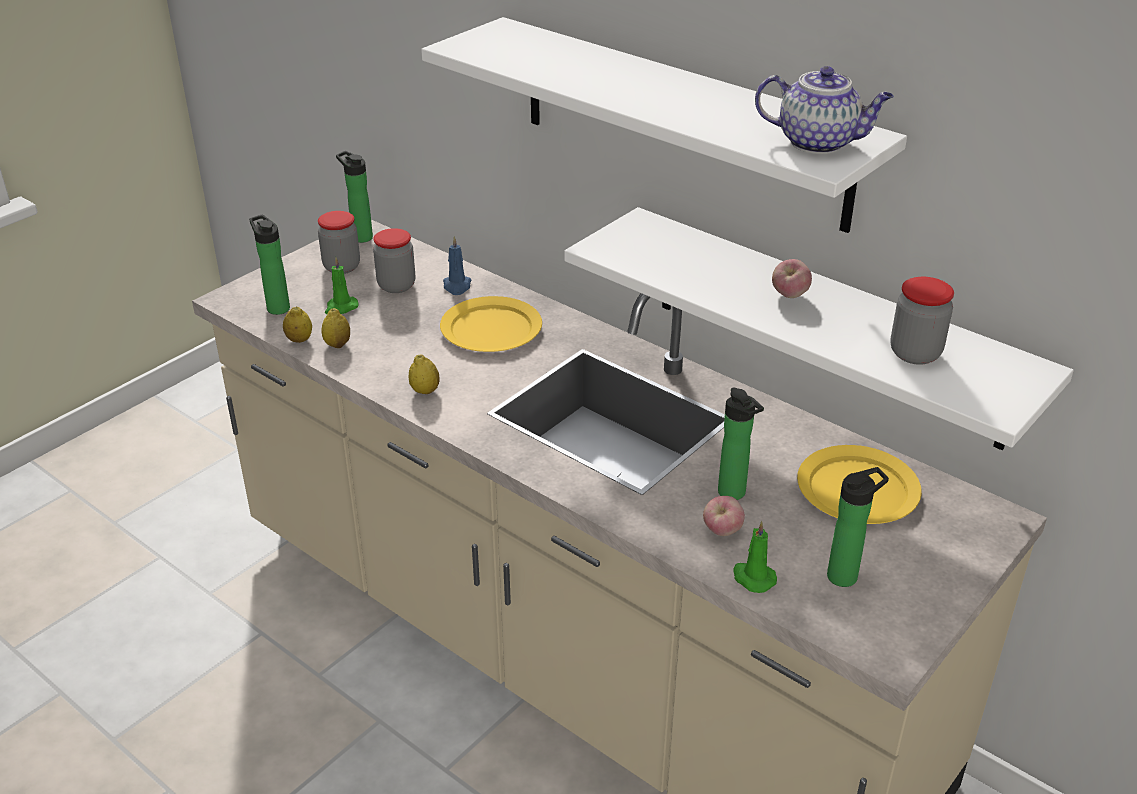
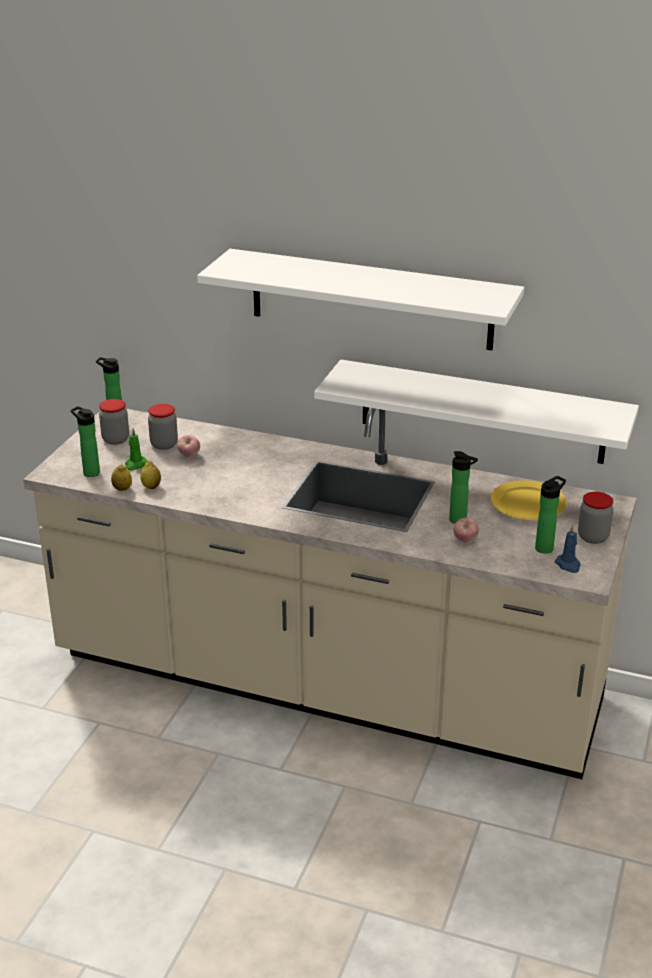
camera: 20 degrees left, 5 degrees down
(425, 391) = (232, 502): lemon -> none
(457, 286) = (206, 438): blue candle -> blue candle (568, 565)
(492, 329) = (249, 459): yellow plate -> none
(752, 578) = (496, 559): green candle -> none
(789, 296) = (465, 394): apple -> apple (189, 456)
(819, 142) = (481, 297): teapot -> none
(915, 353) = (553, 411): jar -> jar (593, 537)

